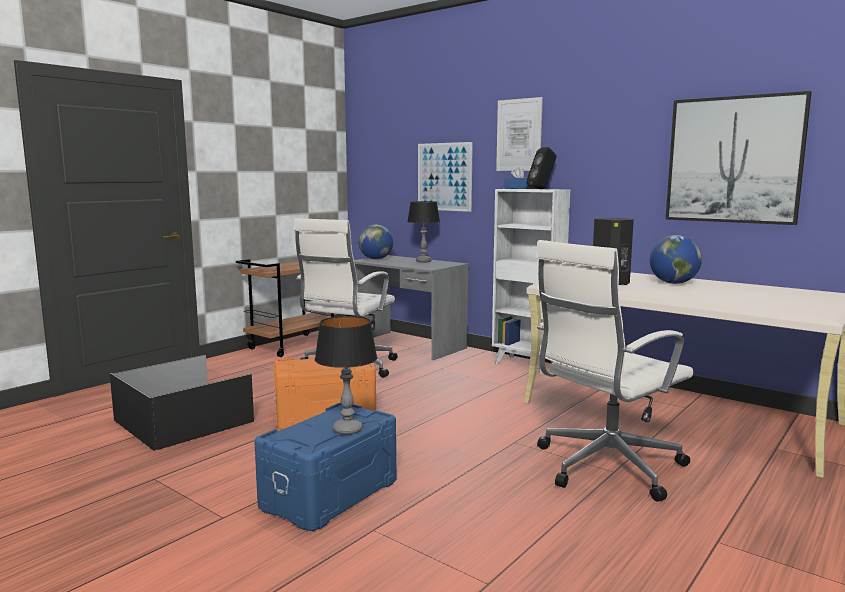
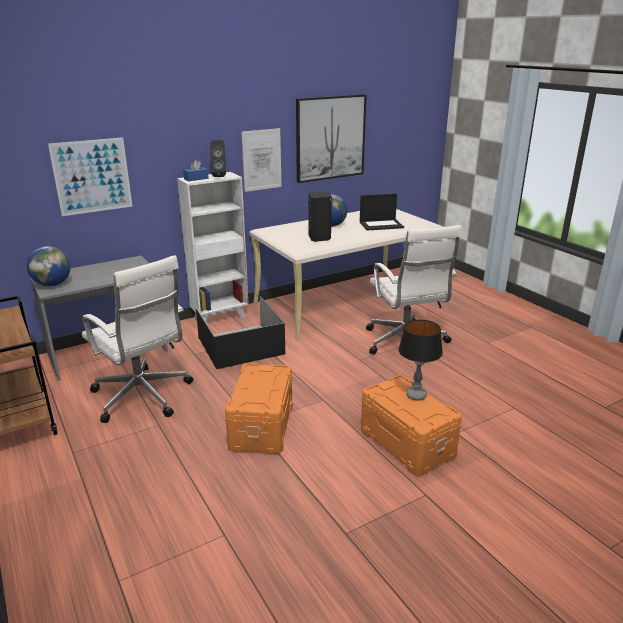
camera: 70 degrees left, 15 degrees up
(185, 422) = (217, 514): black storage box -> black storage box (242, 345)
(331, 495) = (407, 442): blue storage box -> orange storage box
(423, 261) = (103, 268): table lamp -> none
(519, 135) = (174, 128): picture -> picture (261, 160)
(739, 297) = (381, 225): none -> laptop

